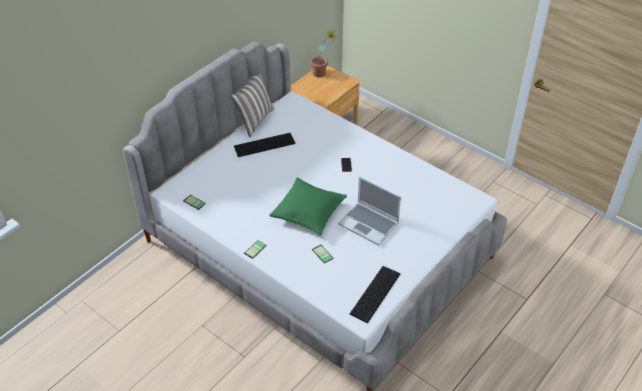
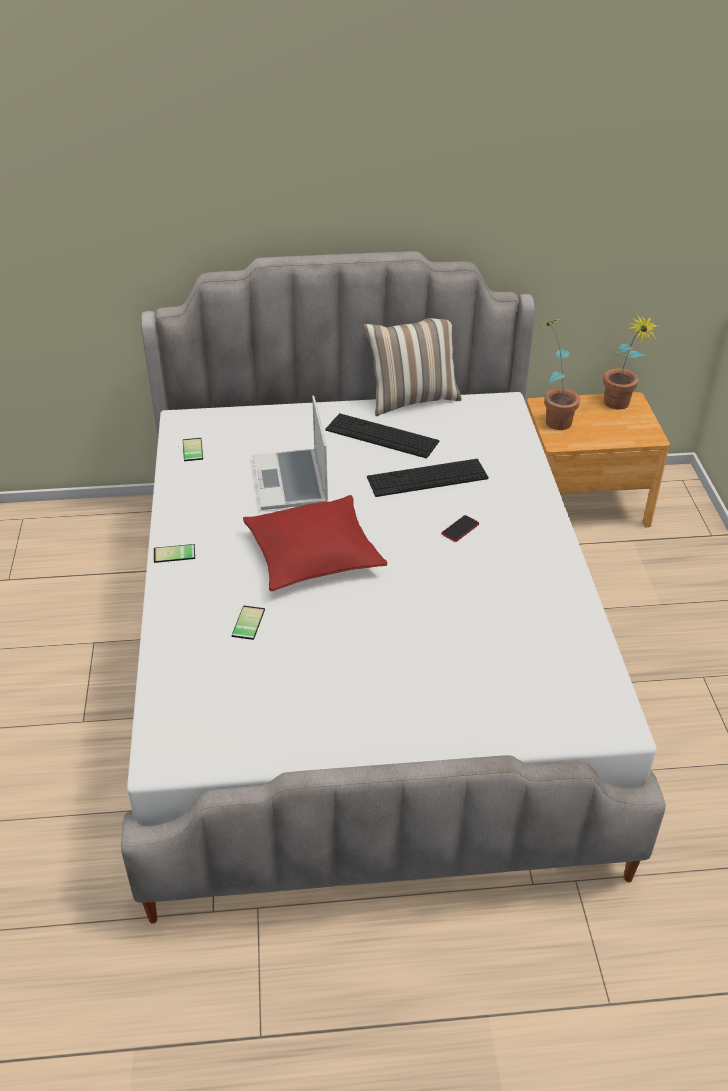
camera: 45 degrees right, 5 degrees down
(304, 96) = (552, 419): none -> potted plant
(308, 211) = (313, 554): green pillow -> red pillow
(369, 224) = (375, 631): laptop -> laptop (292, 482)
(375, 294) = (236, 735): keyboard -> keyboard (427, 478)

